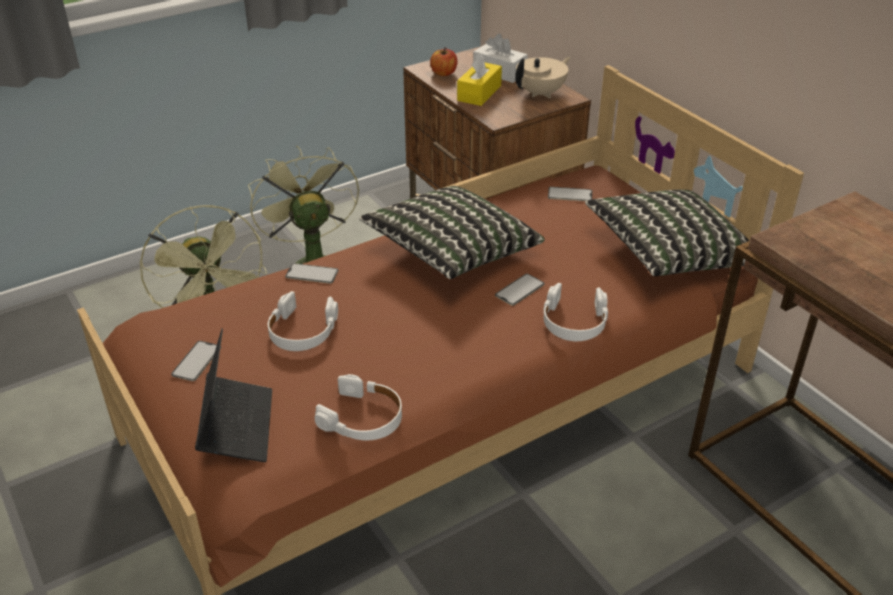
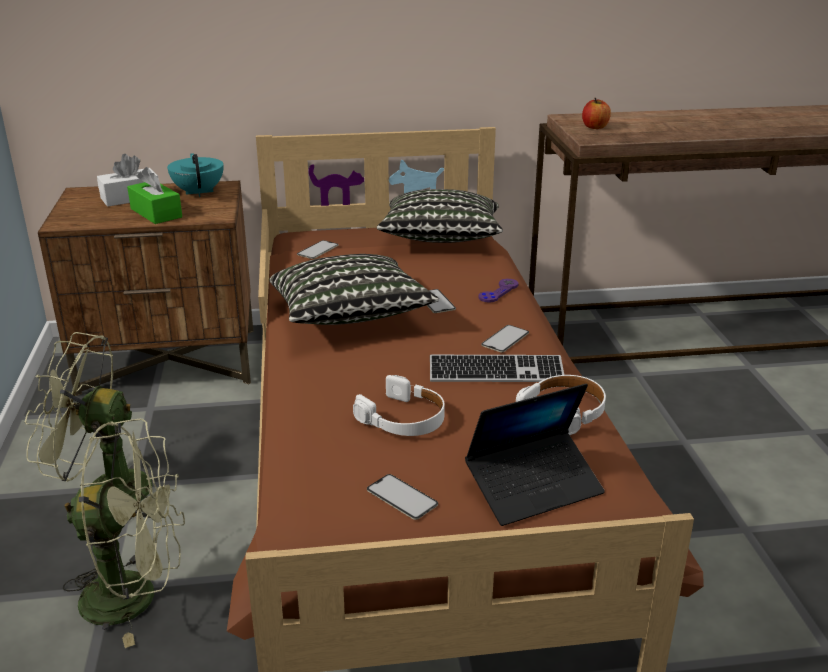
camera: 65 degrees left, 10 degrees down
(237, 426) = (534, 487): laptop -> laptop turned 135 degrees clockwise
(312, 274) = (306, 394): phone -> phone (505, 339)
(408, 360) = (496, 372): none -> keyboard
(443, 73) = (88, 218): apple -> apple (595, 127)
(479, 93) = (156, 213): yellow tissue box -> green tissue box
(541, 93) = (199, 192): beige teapot -> turquoise teapot
(574, 322) = (498, 292): white headphones -> purple game controller

